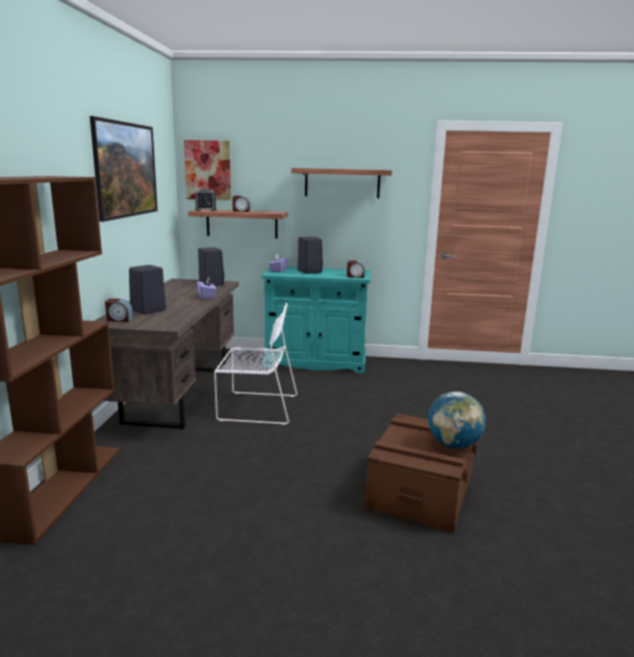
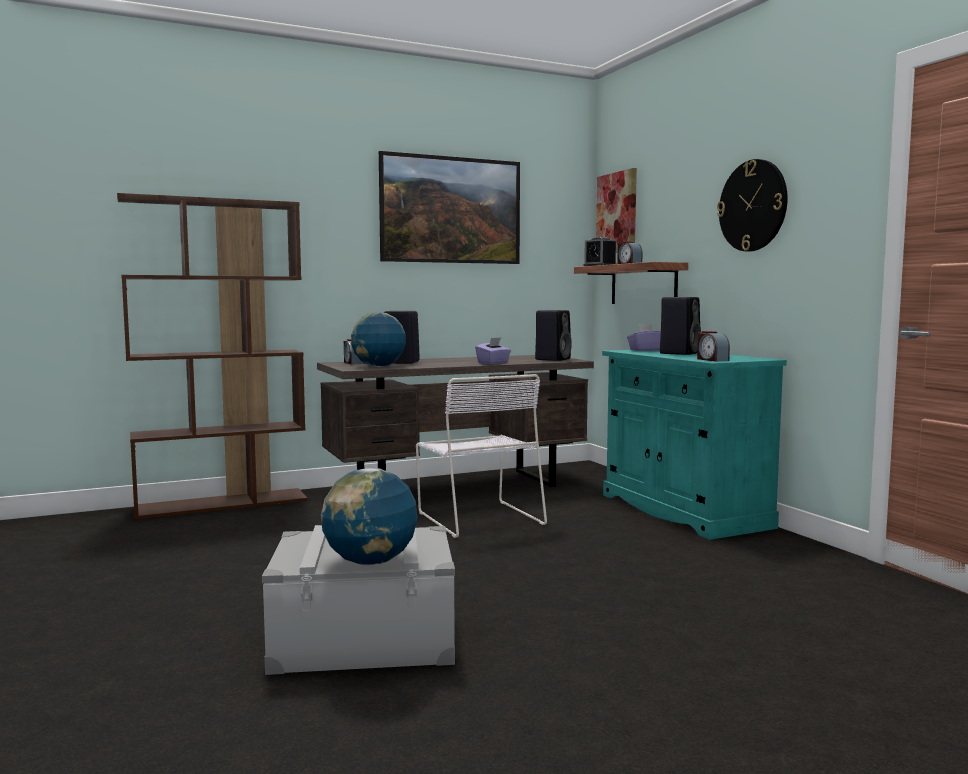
camera: 60 degrees right, 10 degrees down
(168, 319) = (378, 366): none -> globe
(342, 183) = (753, 206): shelf -> wall clock
(420, 491) = (364, 636): brown storage box -> grey storage box

